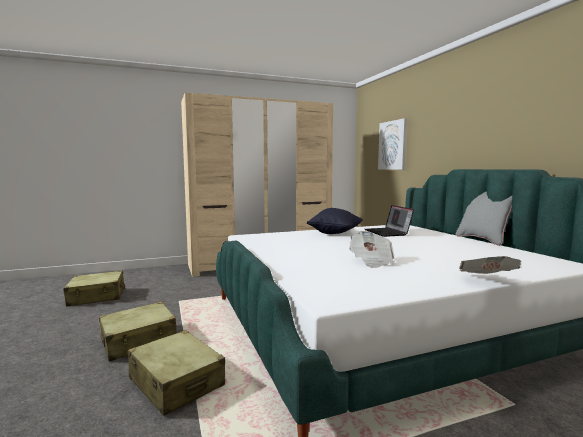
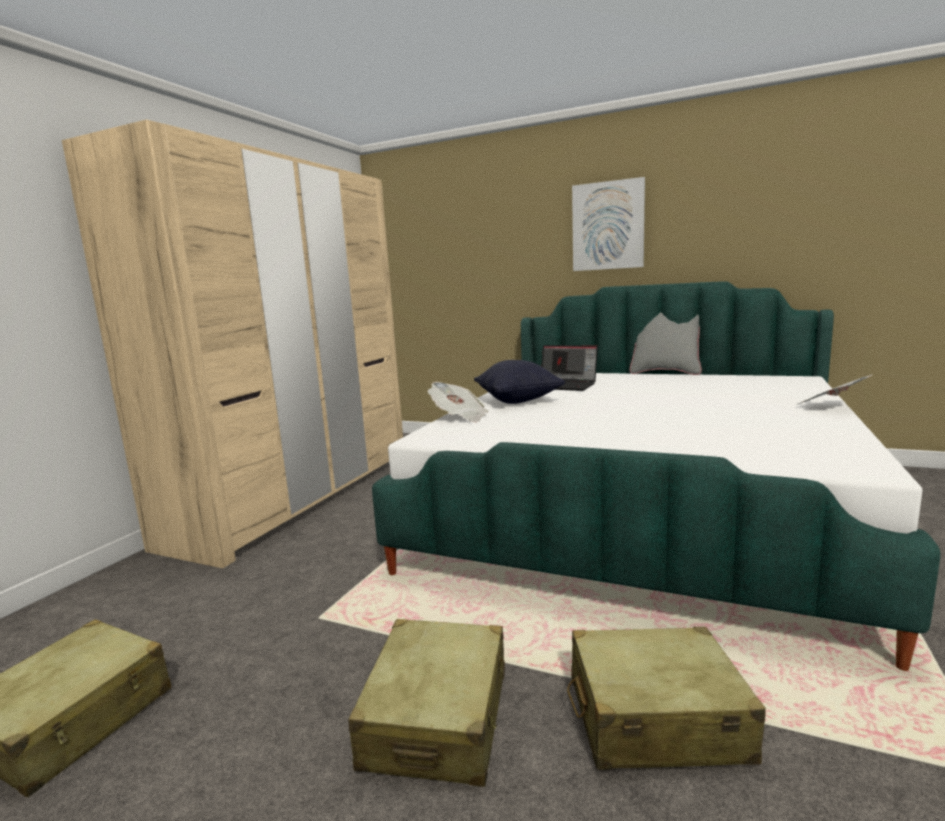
camera: 45 degrees left, 5 degrees up
(371, 261) = (700, 420): newspaper -> newspaper (459, 417)
(392, 145) = (465, 255): picture -> picture (608, 226)

